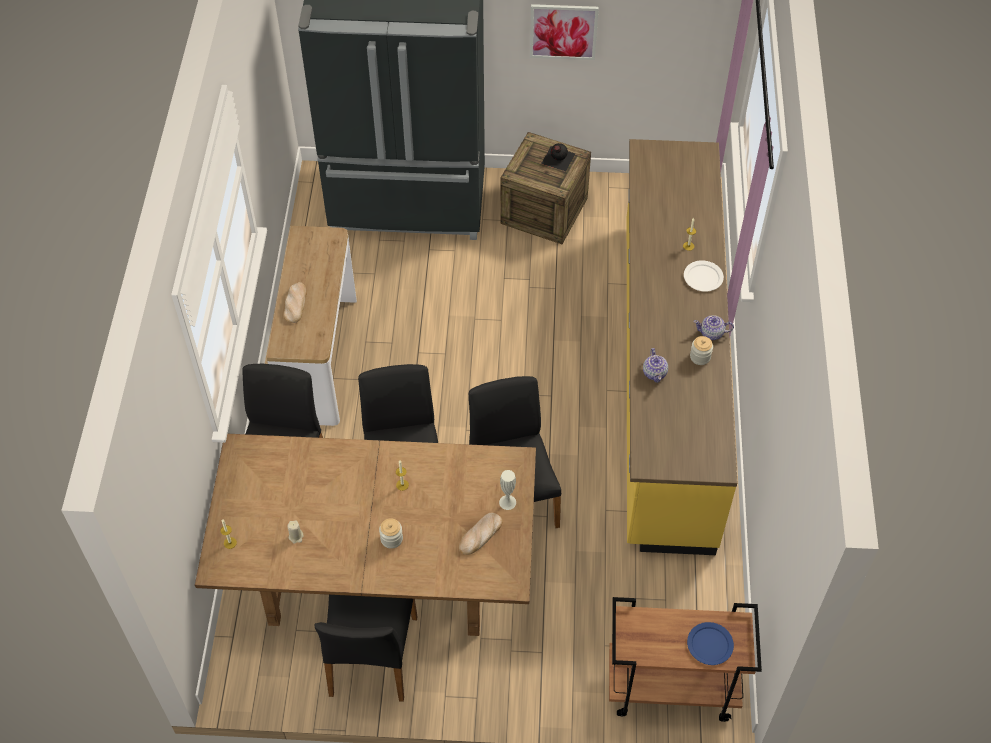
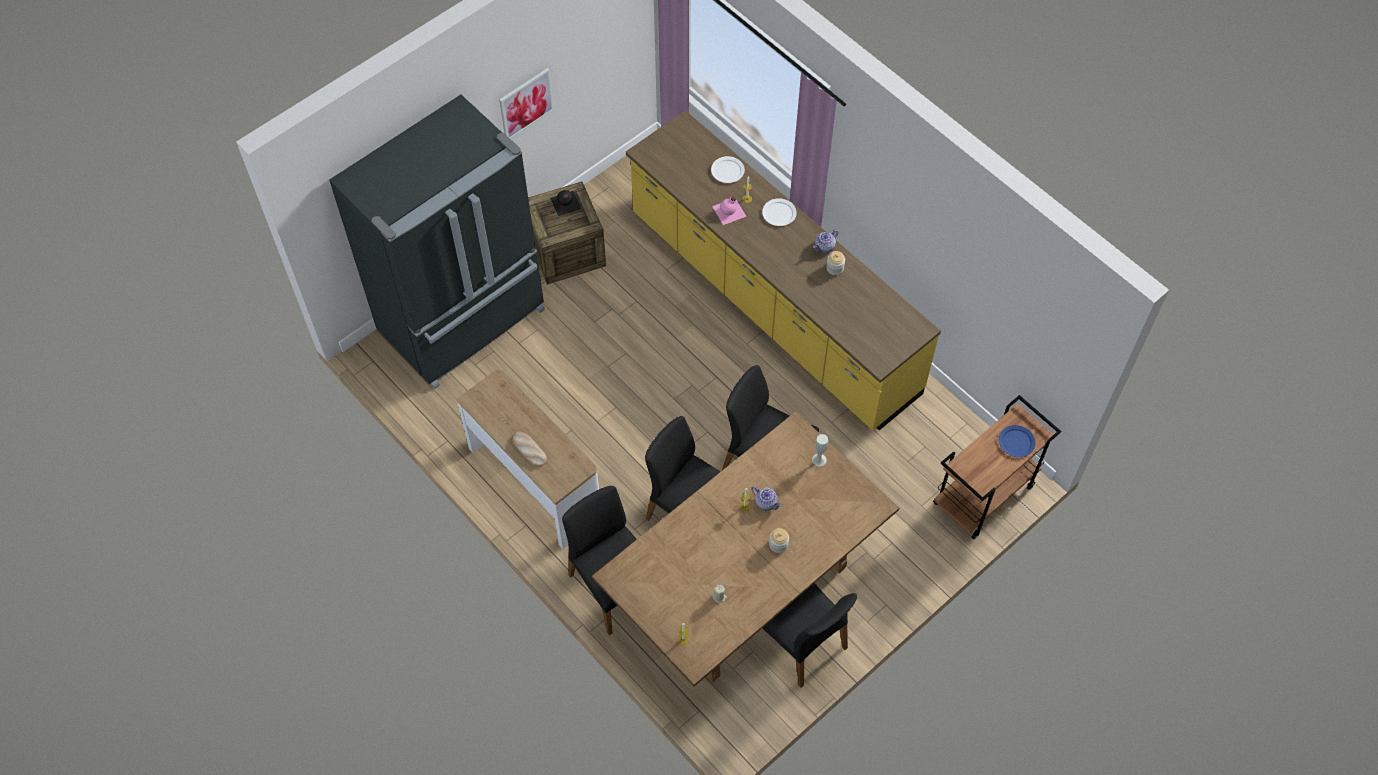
camera: 45 degrees left, 5 degrees up
(480, 535) = (827, 494): bread -> none
(654, 373) = (820, 301): teapot -> teapot (766, 502)
(661, 245) = (729, 211): none -> pink bottle
(698, 213) = (727, 170): none -> white plate

